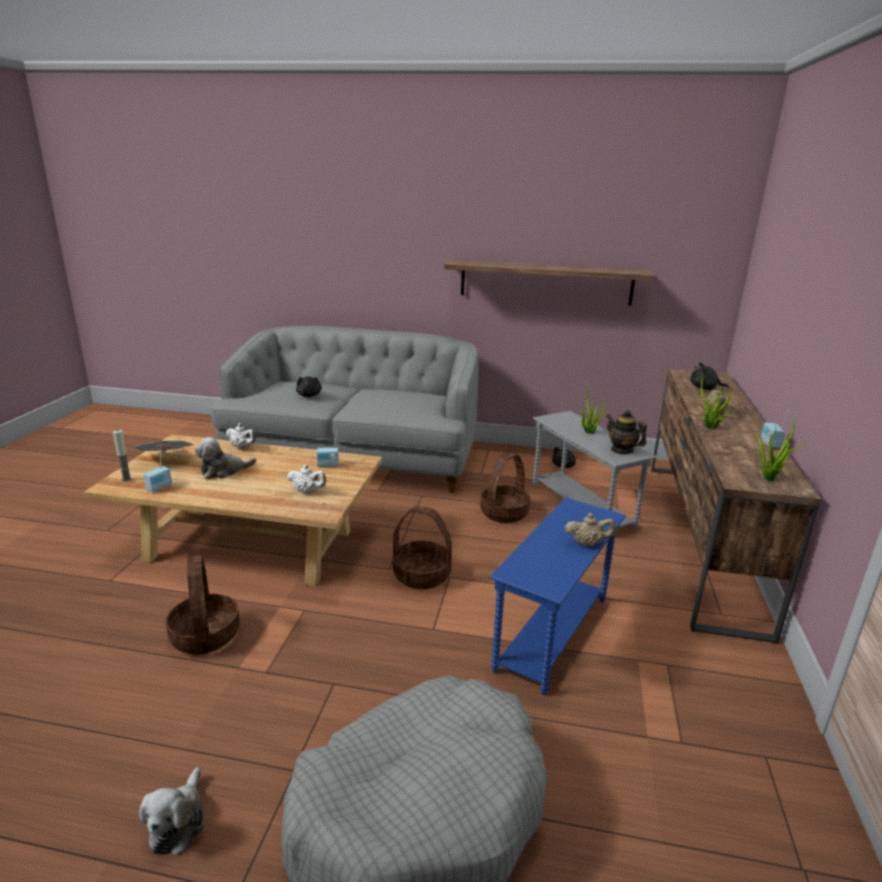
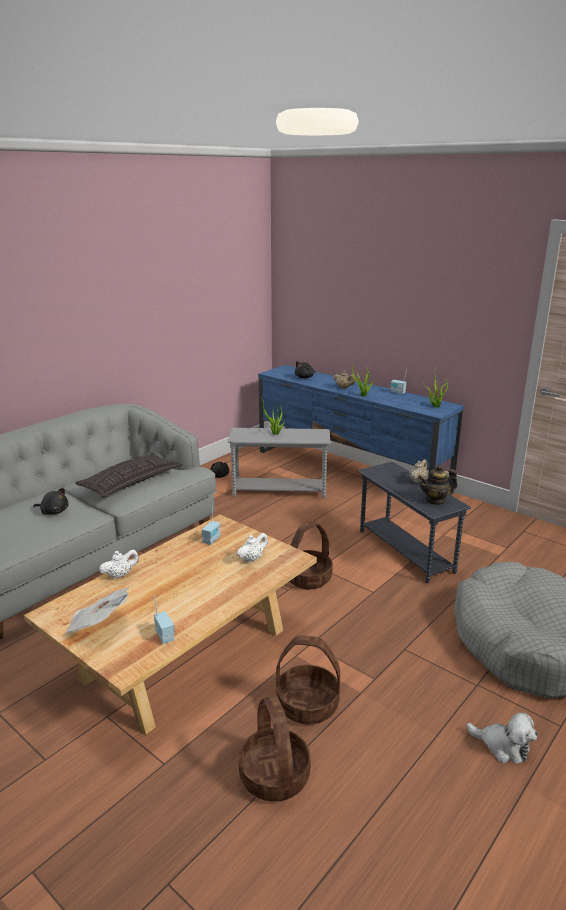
camera: 60 degrees left, 0 degrees up
(126, 479) = (121, 656): candle -> none
(224, 471) = (165, 593): plush toy -> none
(387, 403) = (131, 481): none -> pillow
(504, 512) = (258, 520): basket -> basket (274, 775)
(545, 282) = (164, 332): shelf -> none
(553, 633) = (406, 551): blue side table -> grey side table
(622, 450) = (312, 434): teapot -> teapot (436, 500)
(700, 538) = (350, 471): brown tv stand -> blue tv stand

